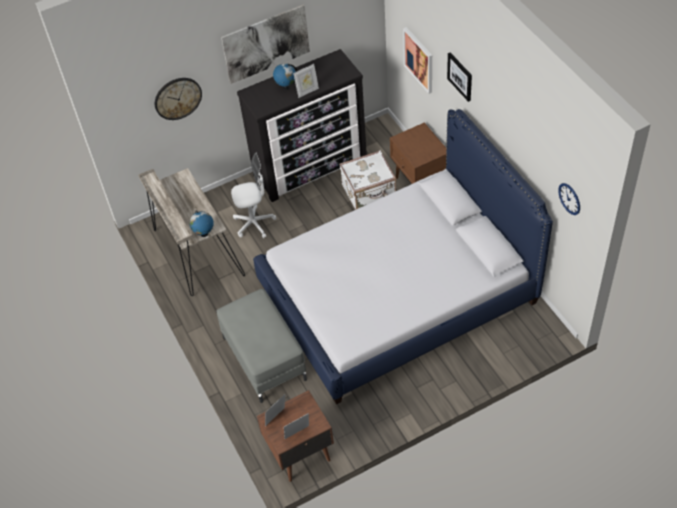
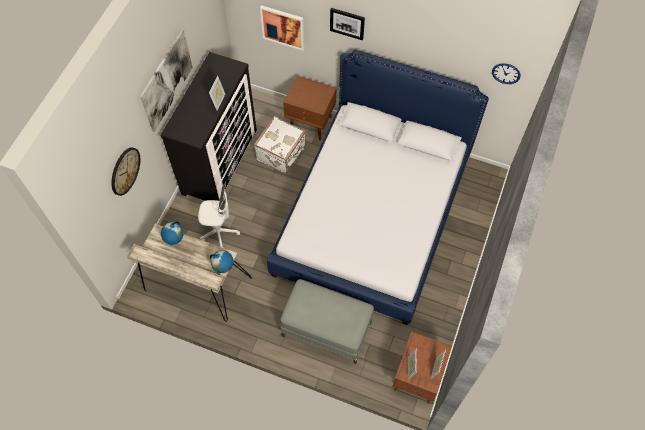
camera: 45 degrees left, 10 degrees up
(254, 223) = (219, 232): white office chair -> white office chair turned 60 degrees clockwise
(286, 87) = (198, 108): globe -> globe (175, 240)

